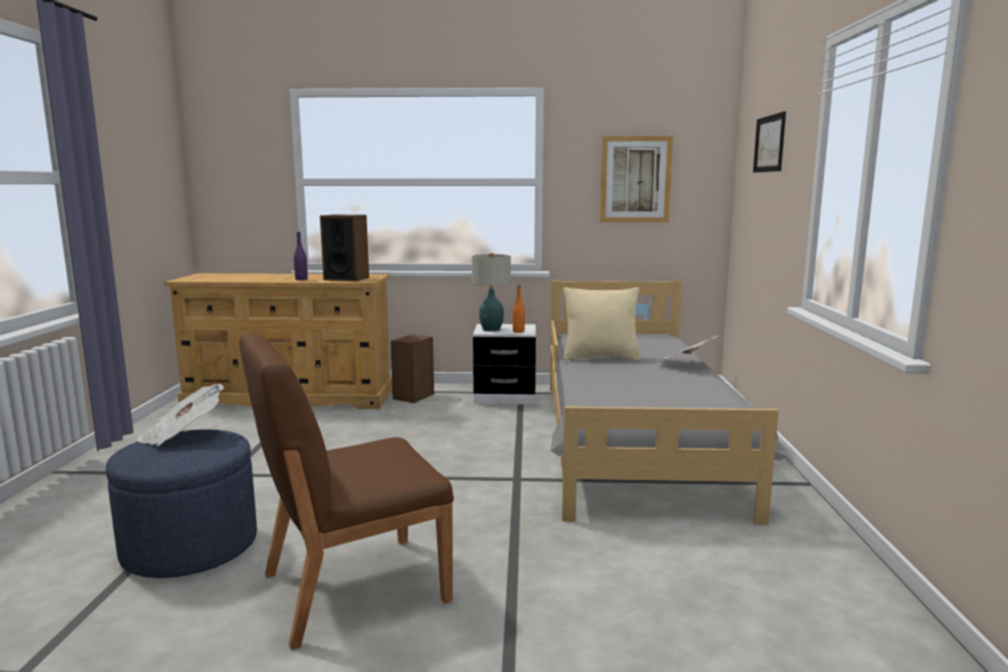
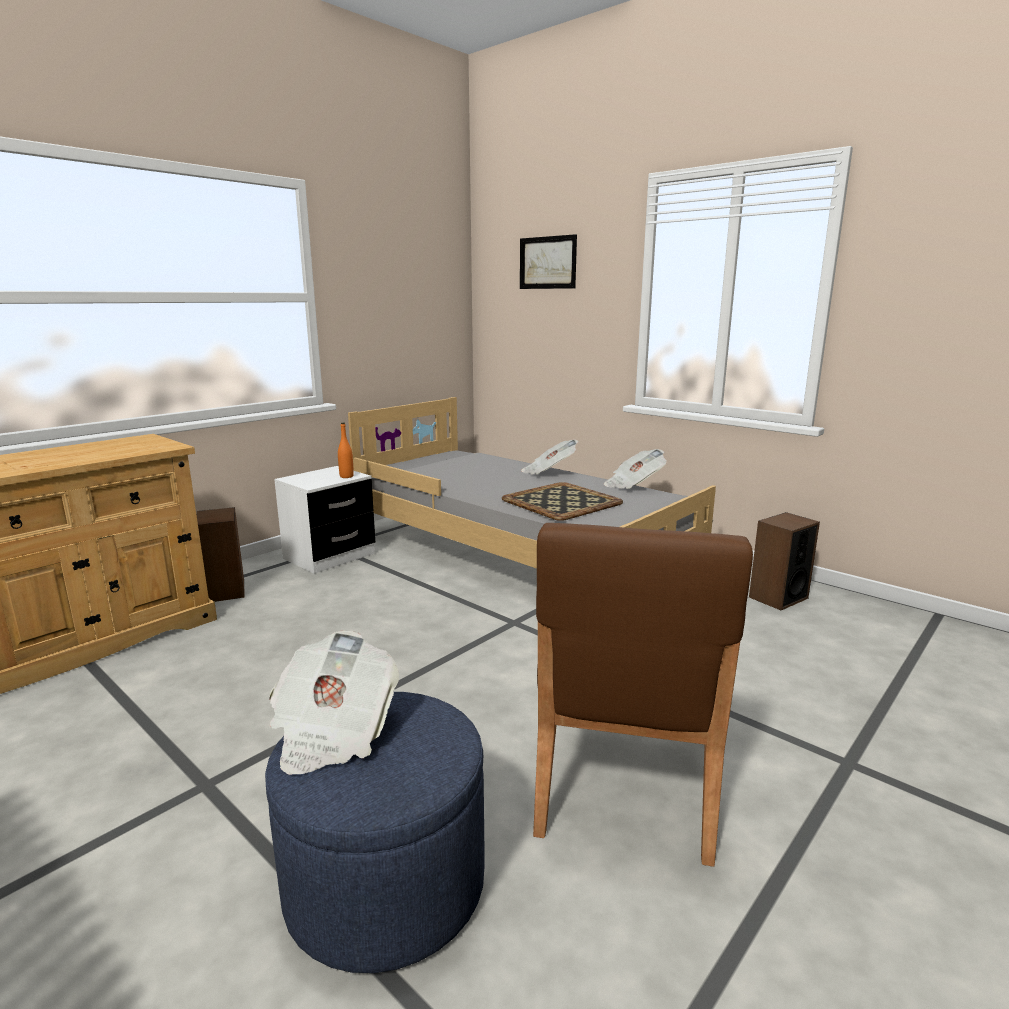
camera: 50 degrees left, 5 degrees up
(301, 279) = (48, 462): purple bottle -> none
(346, 278) = (122, 449): speaker -> speaker (778, 597)
(491, 329) = (311, 481): table lamp -> none
(600, 358) = (478, 483): beige pillow -> none
(616, 386) = (561, 502): none -> tray
(635, 179) = (399, 294): picture -> none
(729, 393) = (633, 485): none -> newspaper

